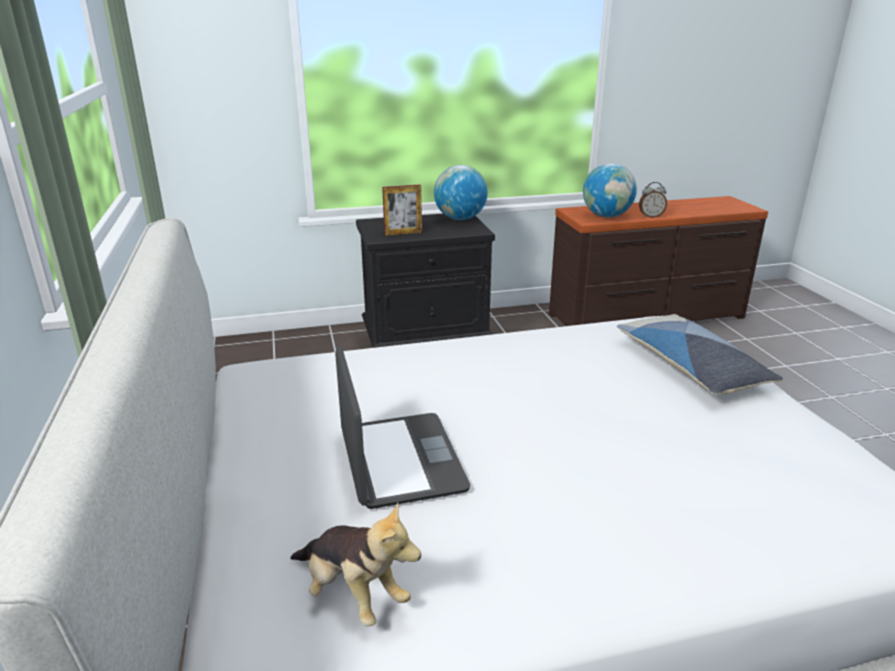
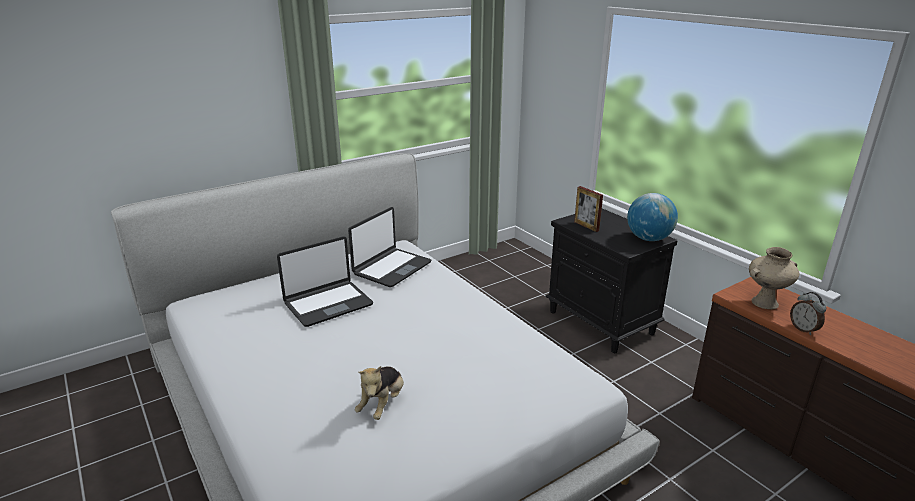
camera: 70 degrees right, 0 degrees up
(329, 385) = (391, 268): none -> laptop
(353, 595) = (230, 314): plush toy -> plush toy (382, 404)
(606, 216) = (764, 303): globe -> beige vase
(690, 367) = (502, 399): pillow -> none

